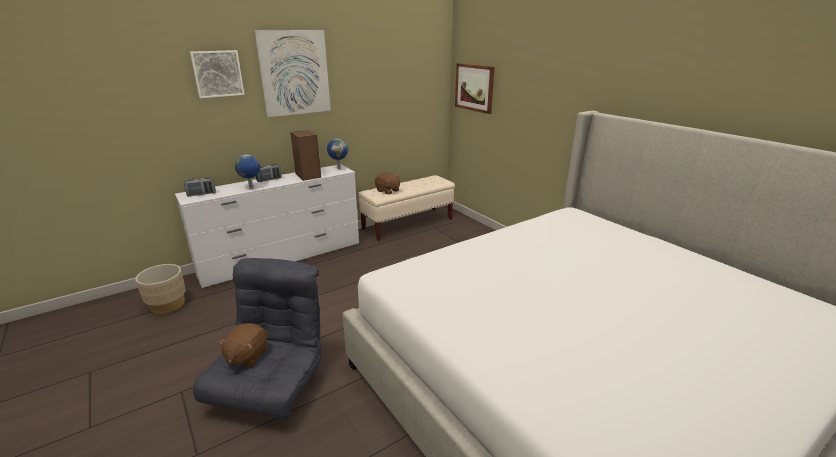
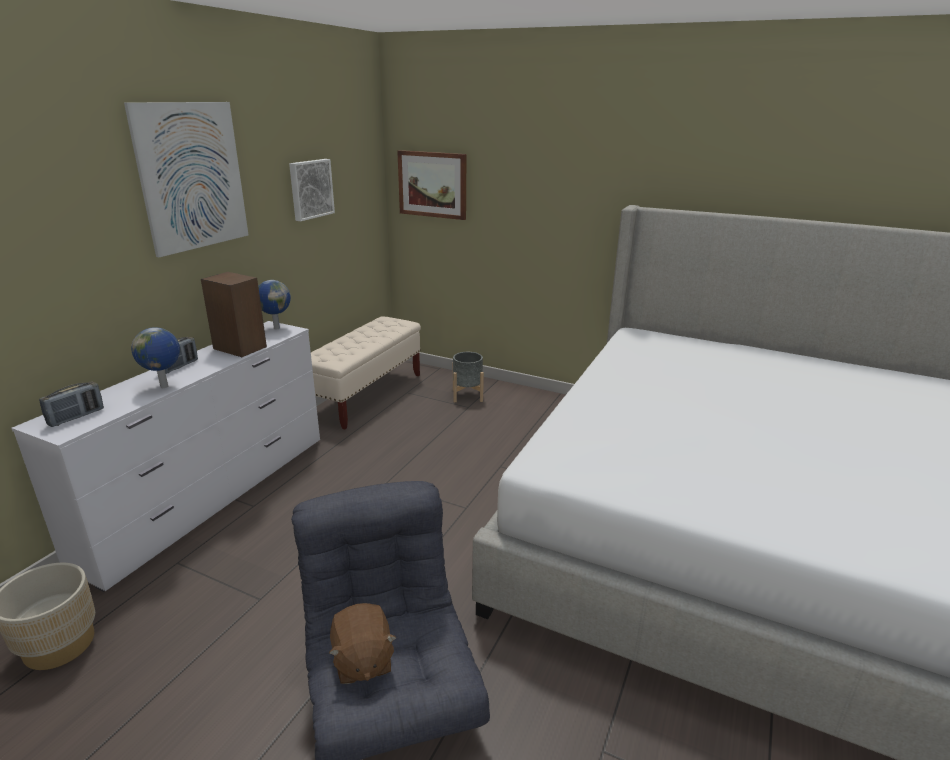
camera: 30 degrees left, 0 degrees up
(217, 73) = (68, 185): picture -> picture (310, 189)
(388, 191) = (341, 350): brown plush toy -> none
(471, 238) = (467, 395): none -> grey planter

